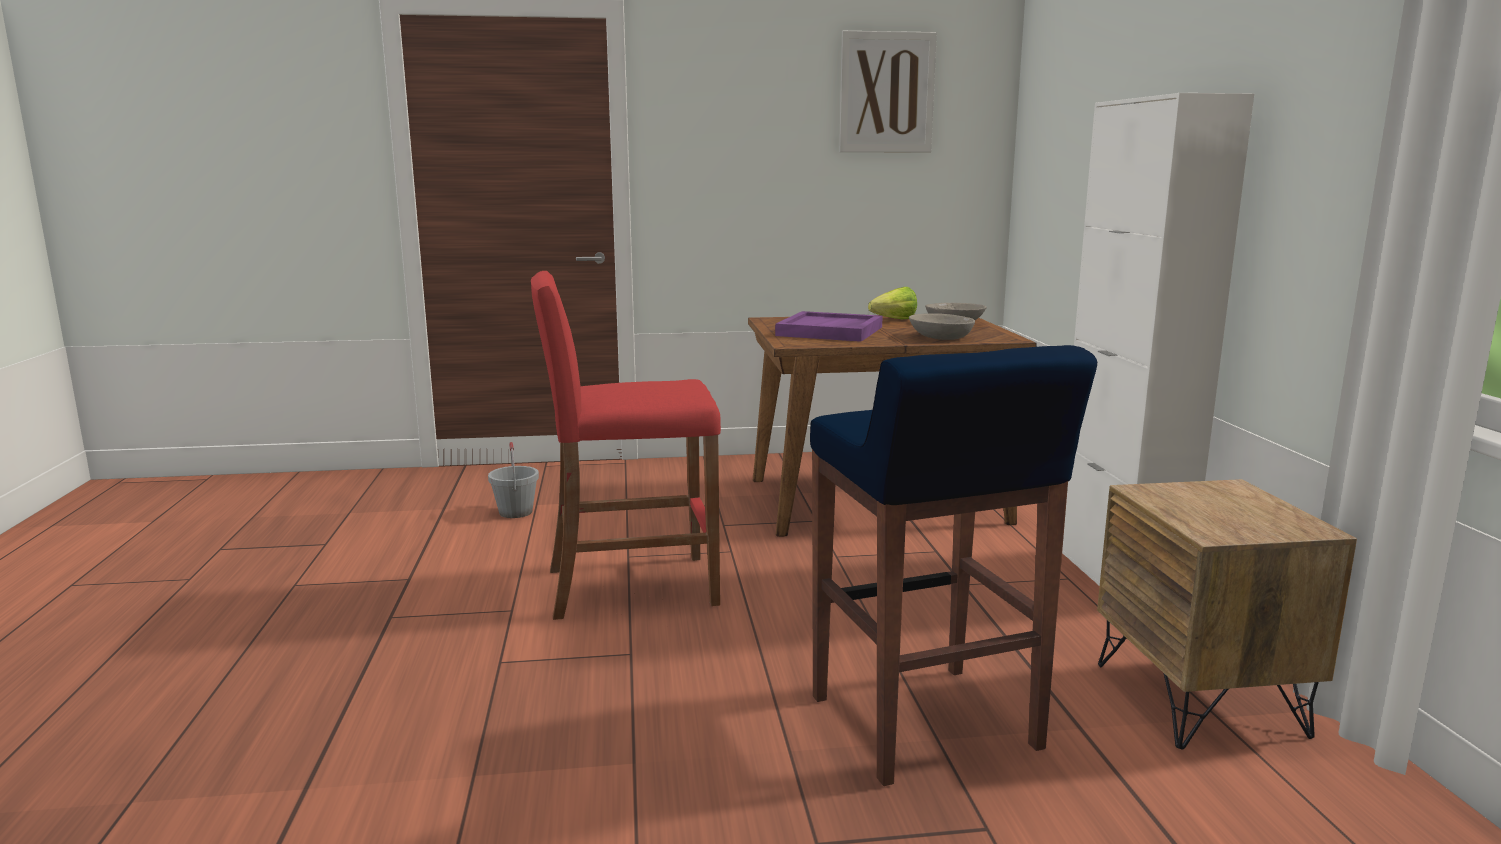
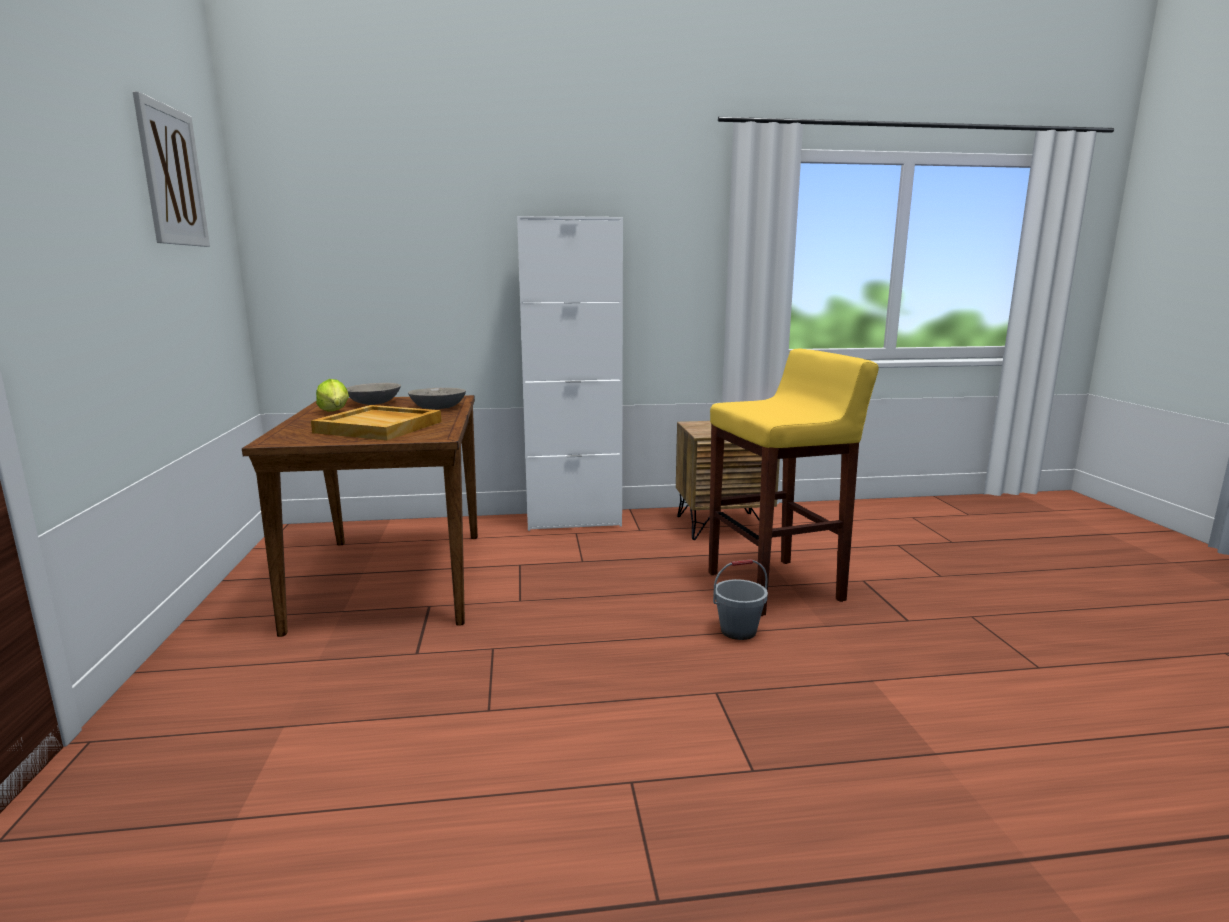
camera: 90 degrees left, 0 degrees up
(516, 512) = (262, 837): grey bucket -> grey bucket (738, 631)
(630, 586) = (573, 702): red stool -> none
(830, 331) = (380, 427): purple tray -> beige tray
(925, 725) = (776, 586): blue stool -> yellow stool

